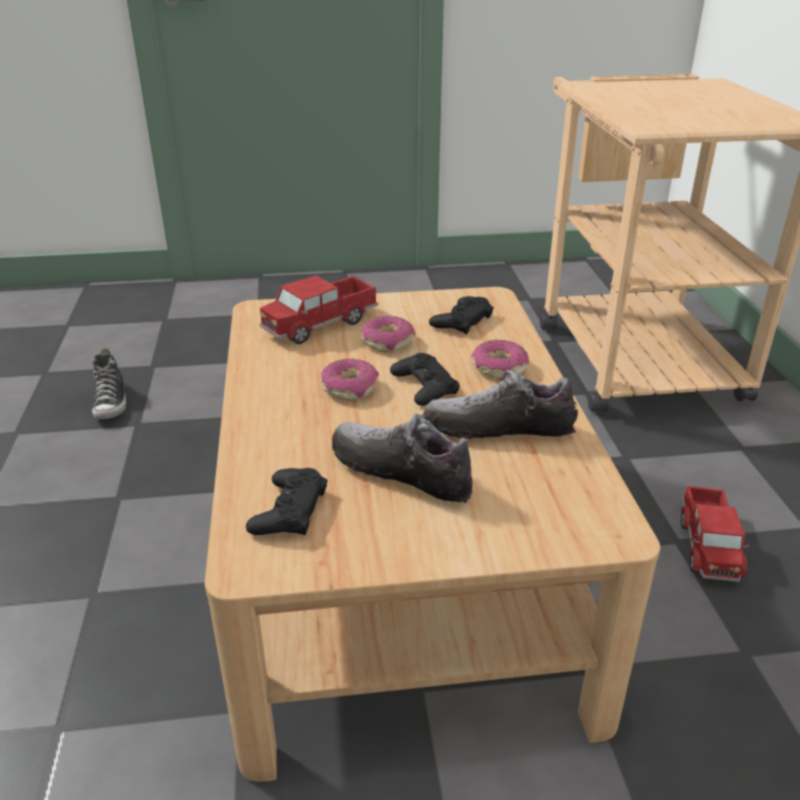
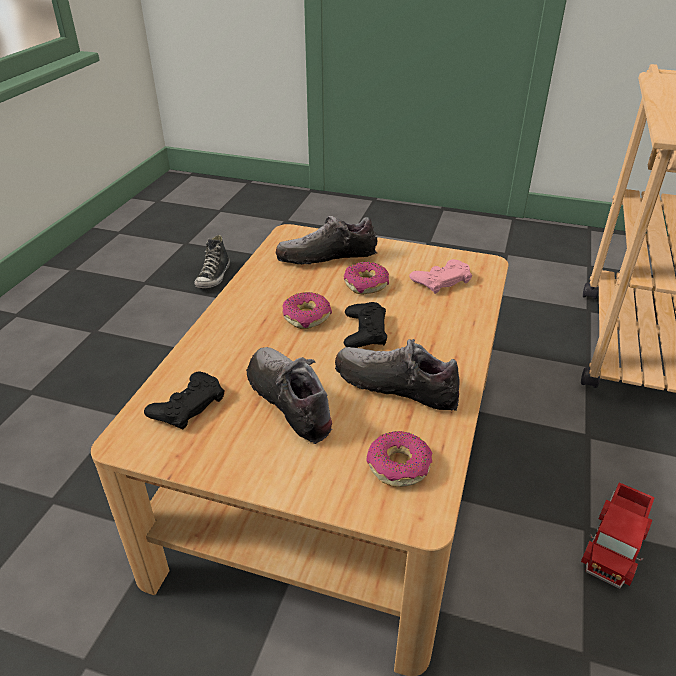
camera: 25 degrees right, 5 degrees up
(320, 324) = (326, 256): toy truck -> shoe
(461, 321) = (441, 280): black game controller -> pink game controller
(499, 368) = (439, 331): donut -> donut (398, 466)

